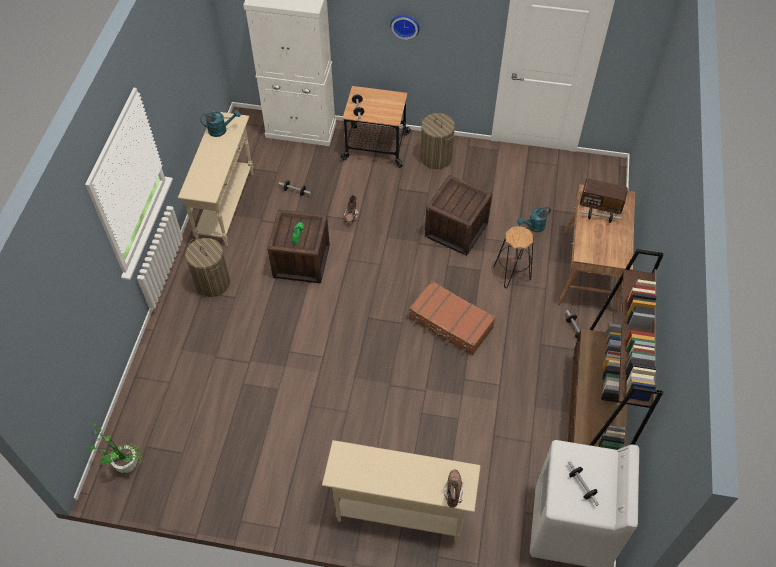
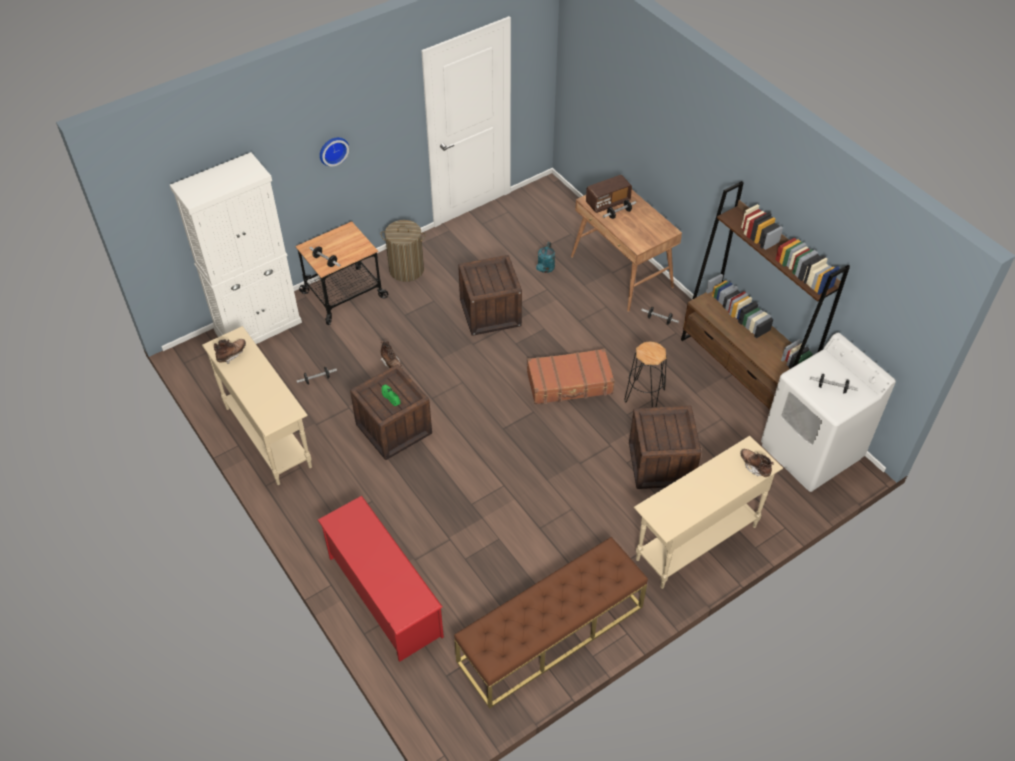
camera: 45 degrees left, 5 degrees down
(123, 463) = (443, 706): potted plant -> none
(172, 363) = (384, 595): none -> red shoe rack
(212, 283) = (336, 505): laundry basket -> none
(221, 130) = (232, 354): turquoise watering can -> brown boot
(233, 481) = (550, 634): none -> brown bench
(444, 435) = (660, 464): none -> crate
(511, 273) = (569, 313): black stool -> black stool (644, 395)

